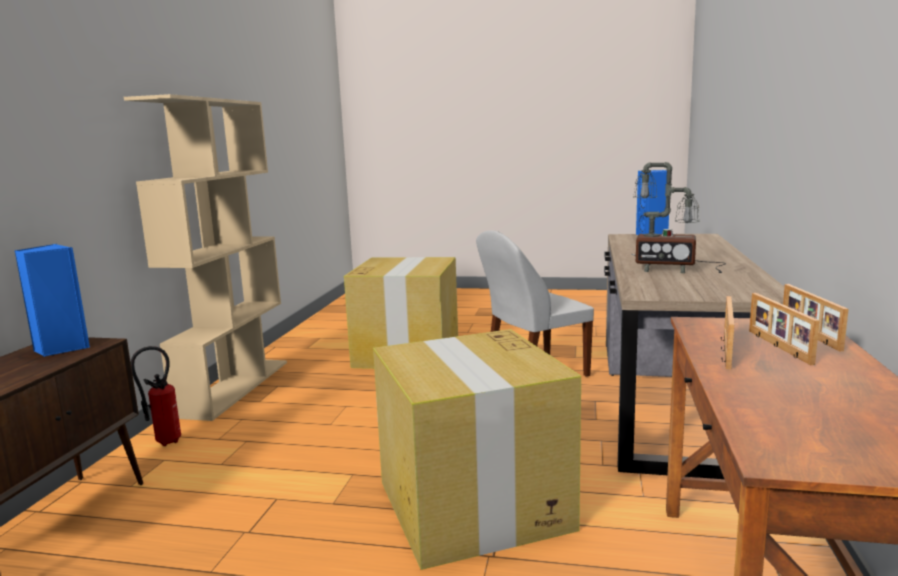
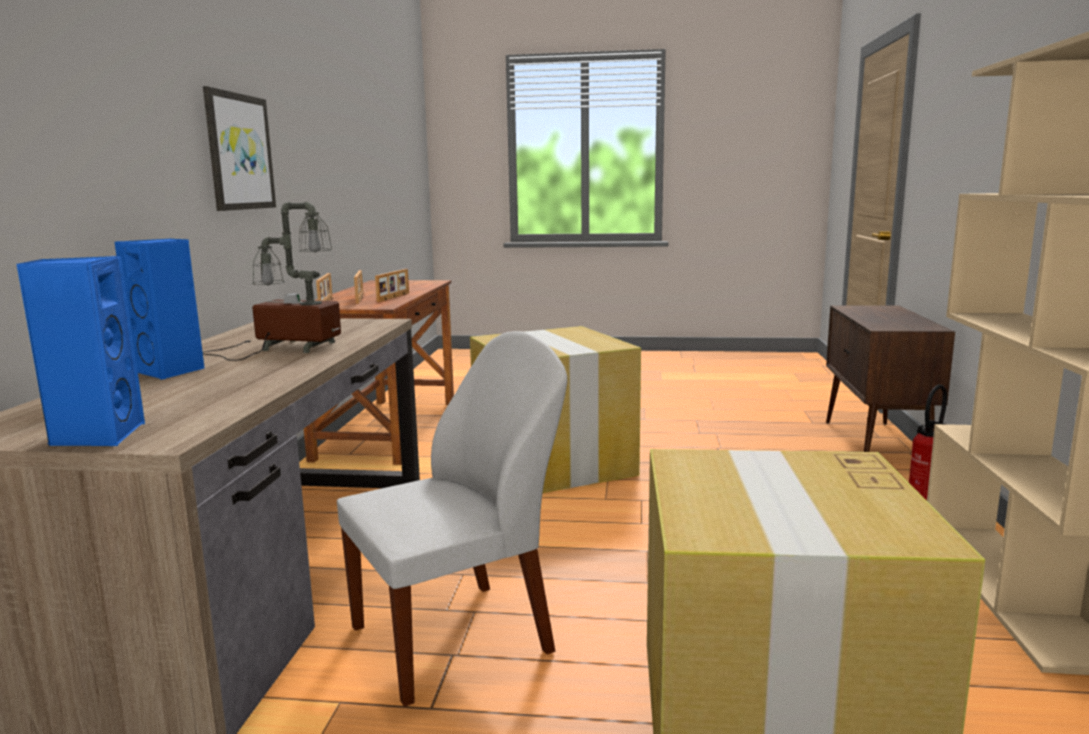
camera: 175 degrees right, 0 degrees up
(61, 348) = (902, 324): blue speaker -> blue speaker (171, 371)
(828, 109) = (239, 152): none -> picture

